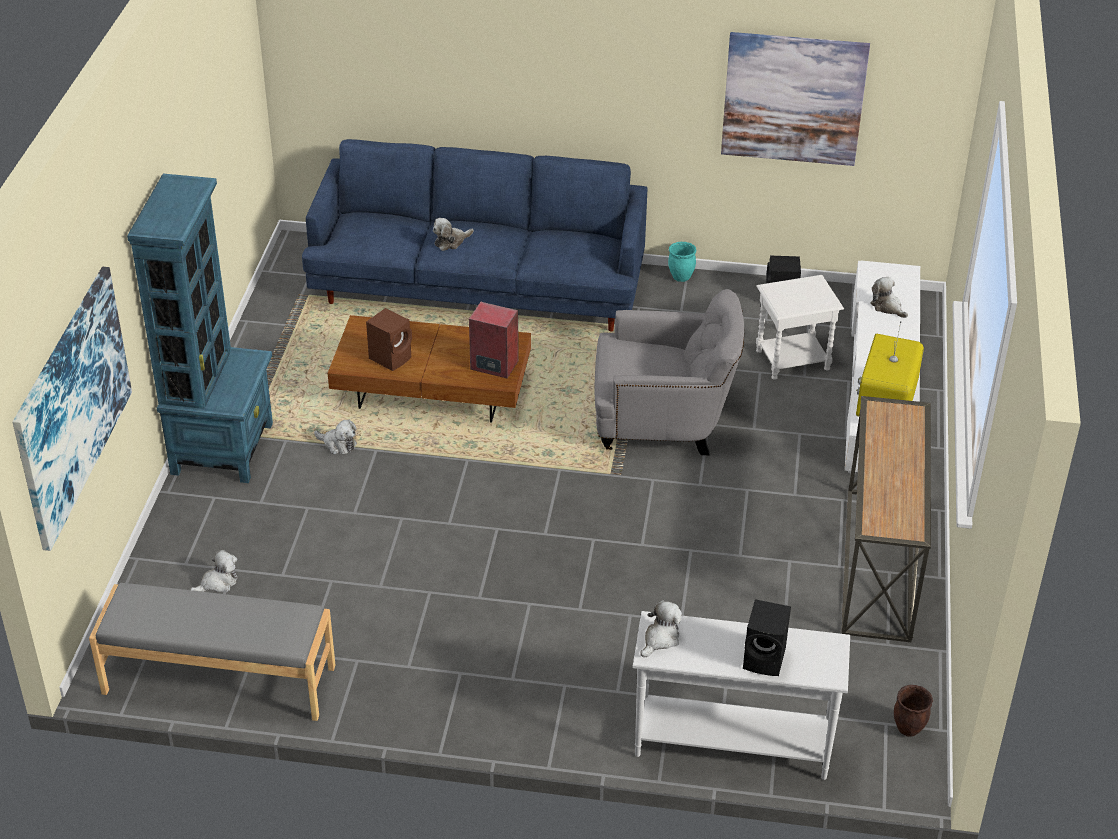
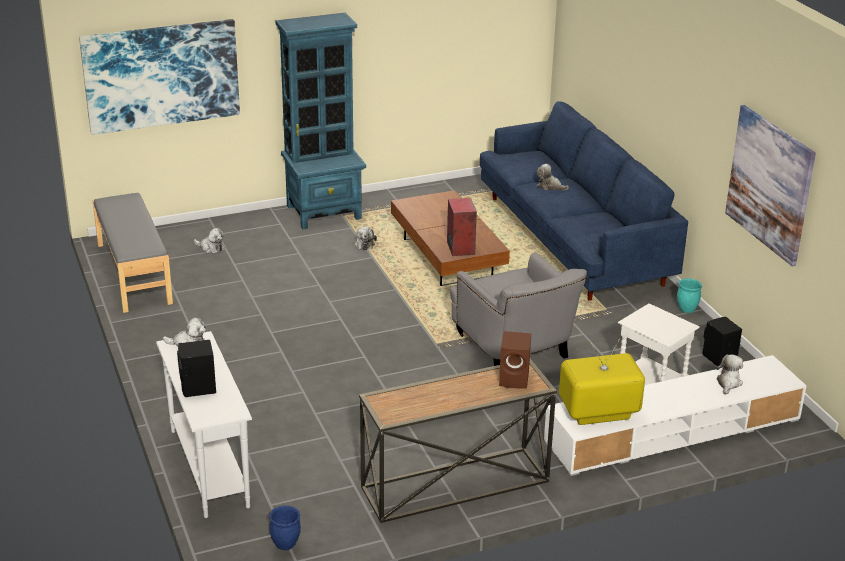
camera: 60 degrees right, 10 degrees down
(391, 357) = (428, 214): brown speaker -> brown speaker (515, 379)
(909, 729) = (285, 545): brown planter -> blue planter

